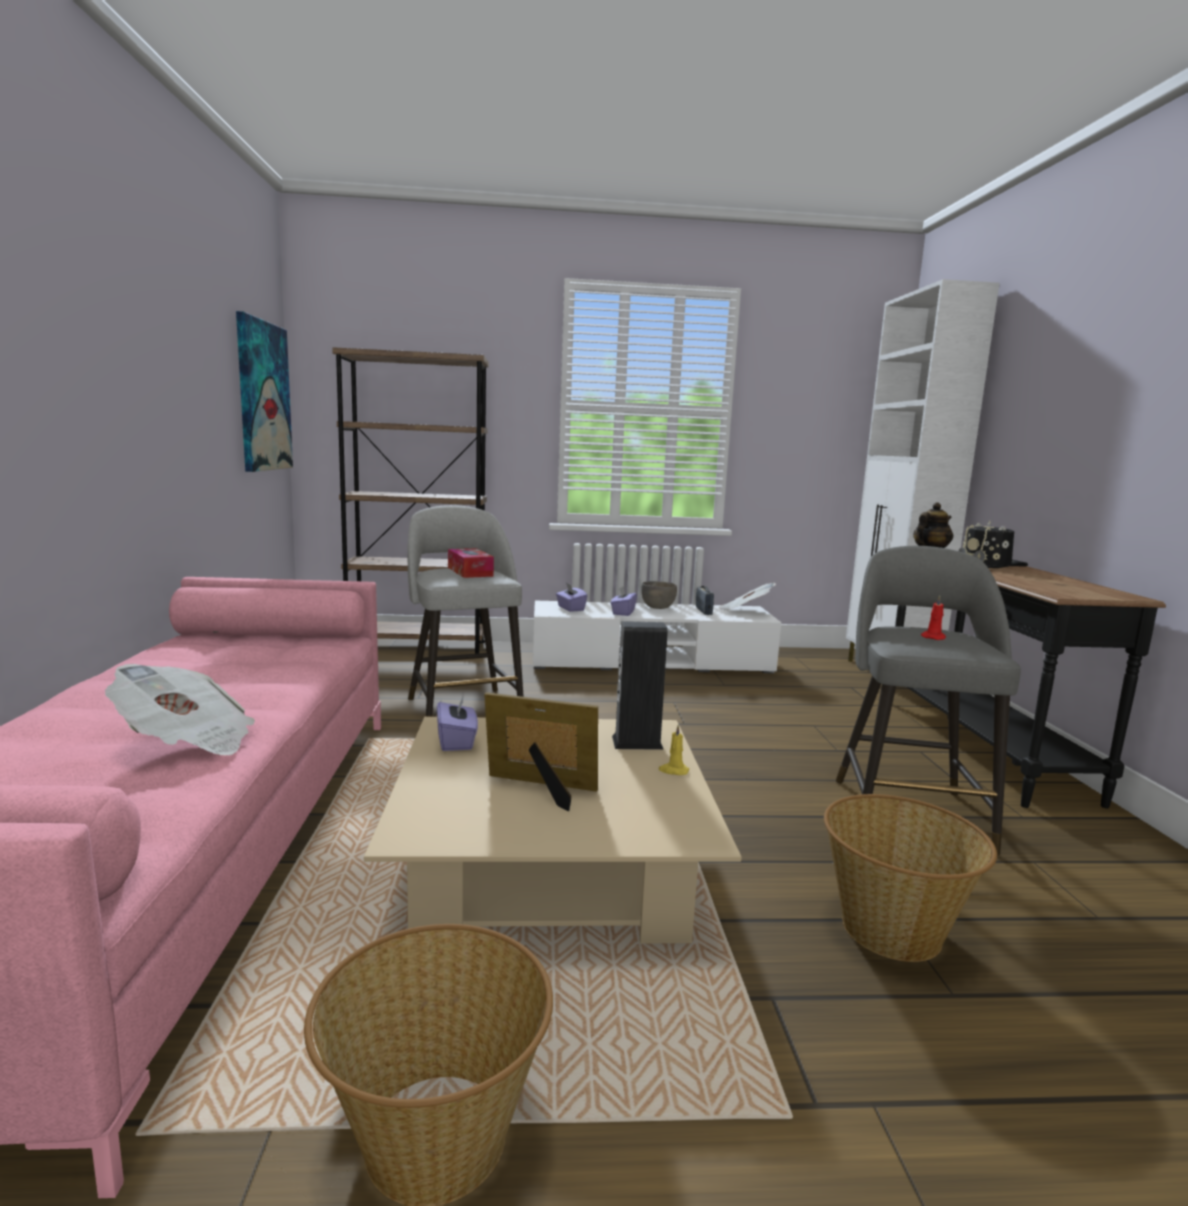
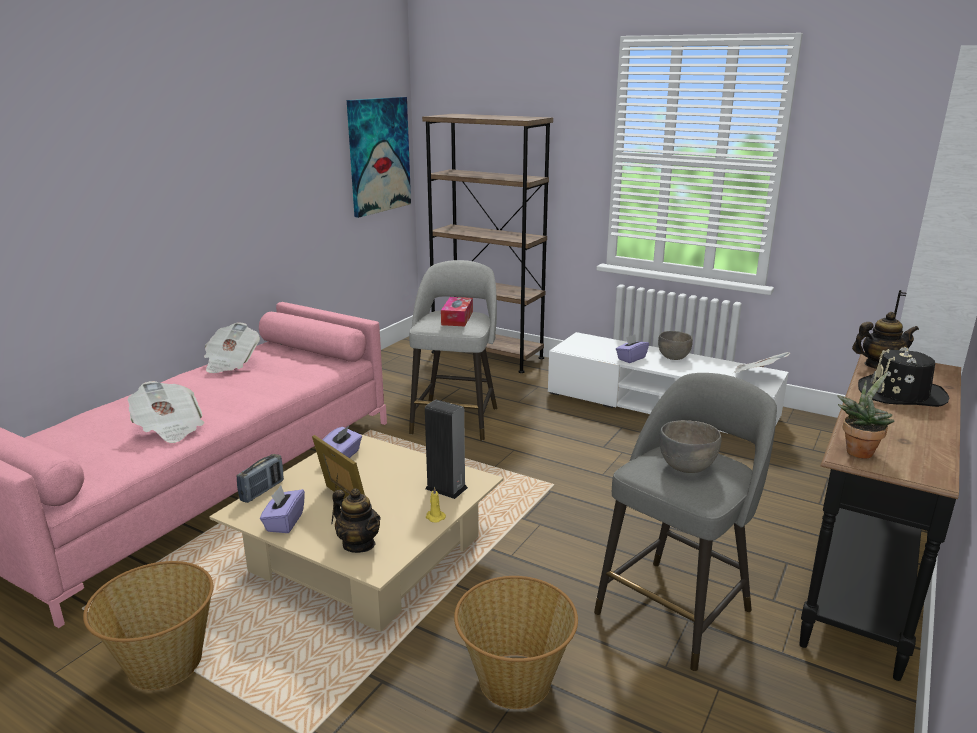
camera: 35 degrees right, 10 degrees up
(165, 658) = (231, 363): none -> newspaper
(570, 608) = (591, 346): purple tissue box -> purple tissue box (284, 522)
(637, 821) = (359, 544): none -> teapot
(703, 611) = (713, 369): radio -> radio (262, 491)
(933, 637) = (687, 467): red candle -> grey bowl
(1057, 591) = (858, 450): none -> potted plant

